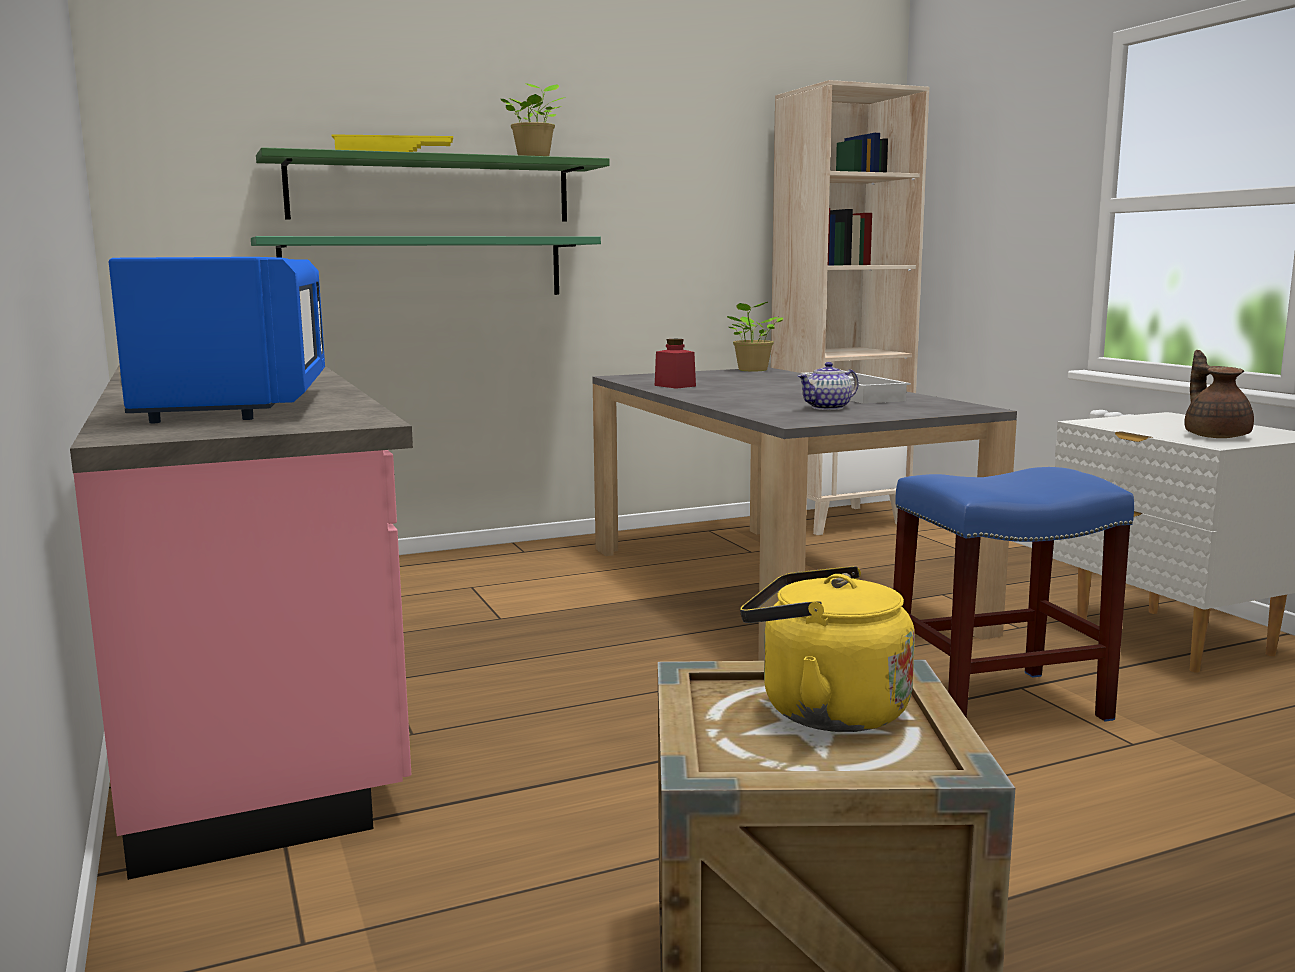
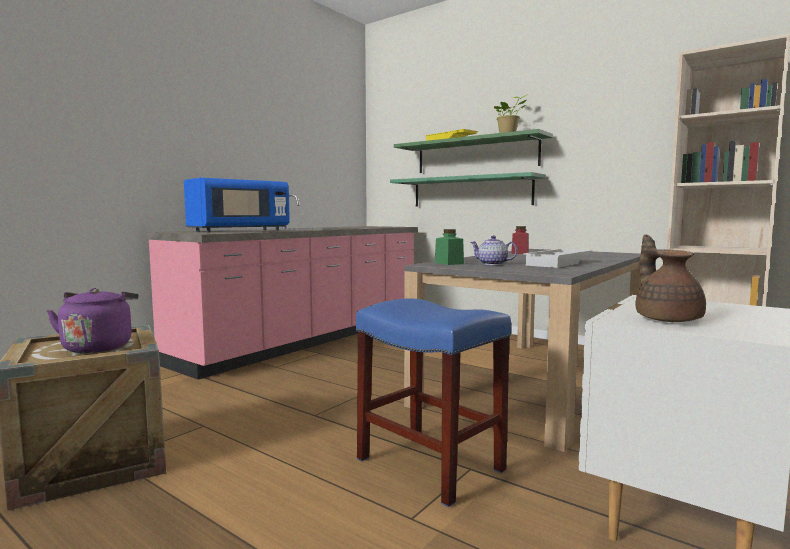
camera: 60 degrees right, 5 degrees down
(752, 370) = (621, 253): potted plant -> none
(789, 415) = (449, 263): none -> green jar
(824, 710) = (99, 346): yellow kettle -> purple kettle
(1215, 436) = (666, 319): brown teapot -> brown teapot turned 60 degrees counterclockwise

